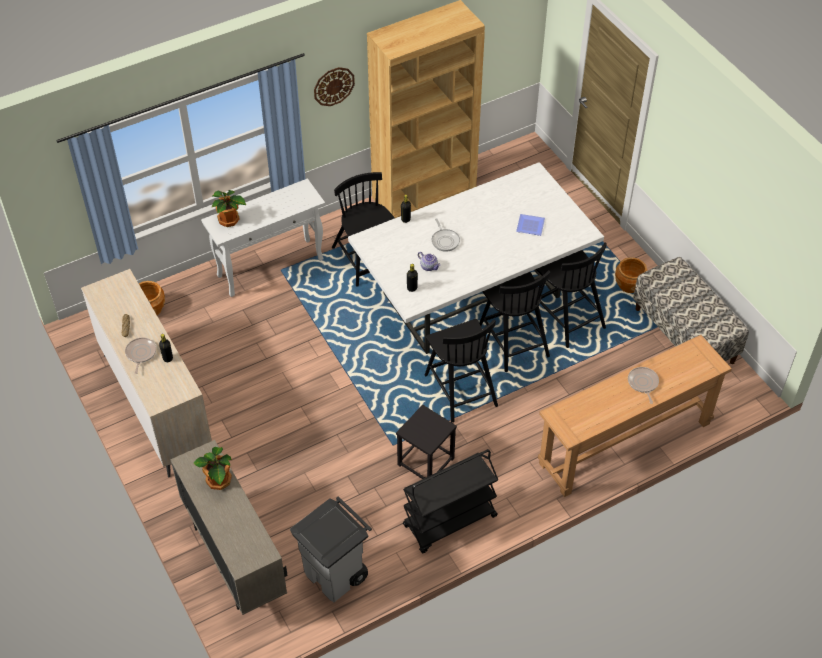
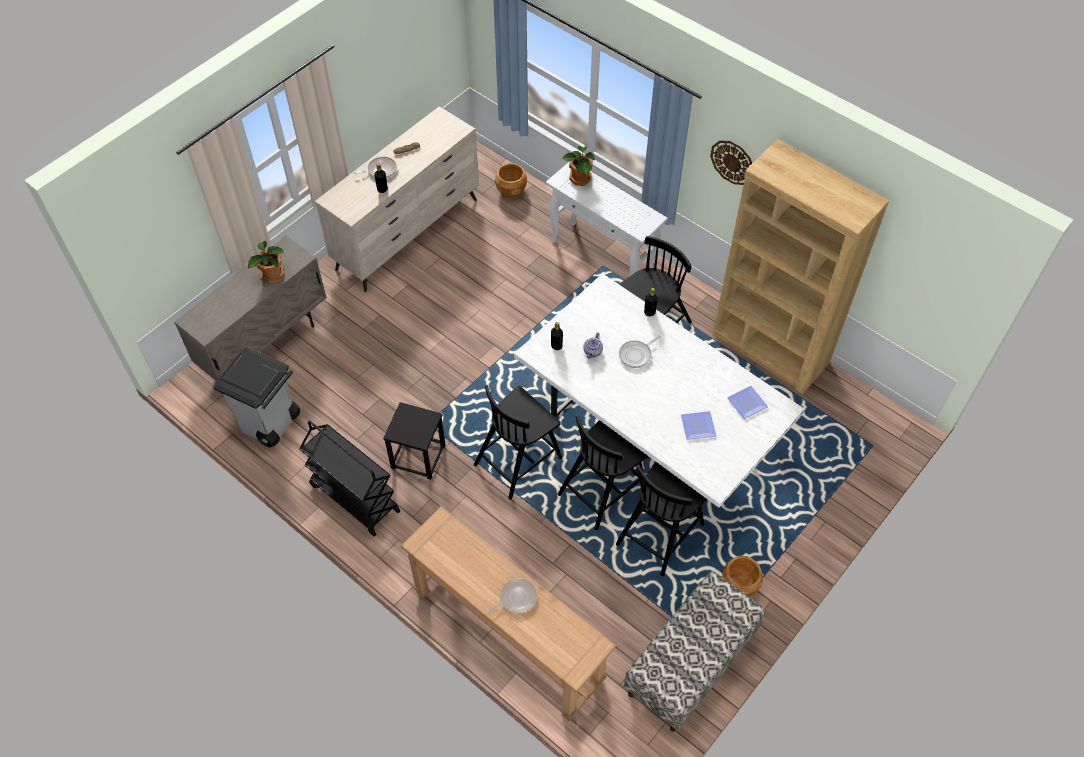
camera: 70 degrees right, 5 degrees up
(522, 192) = (746, 404): none -> plate

